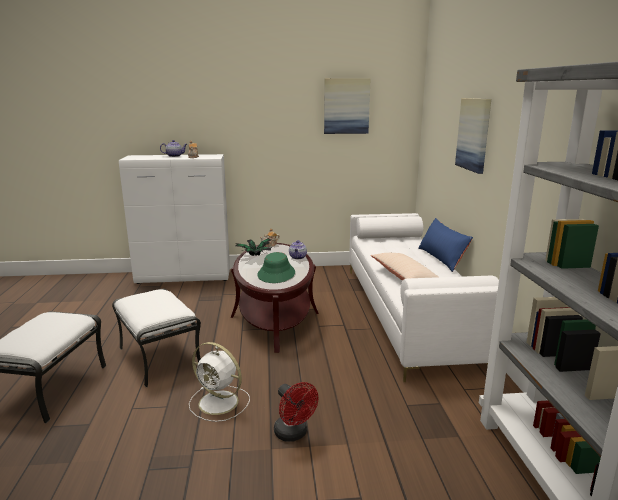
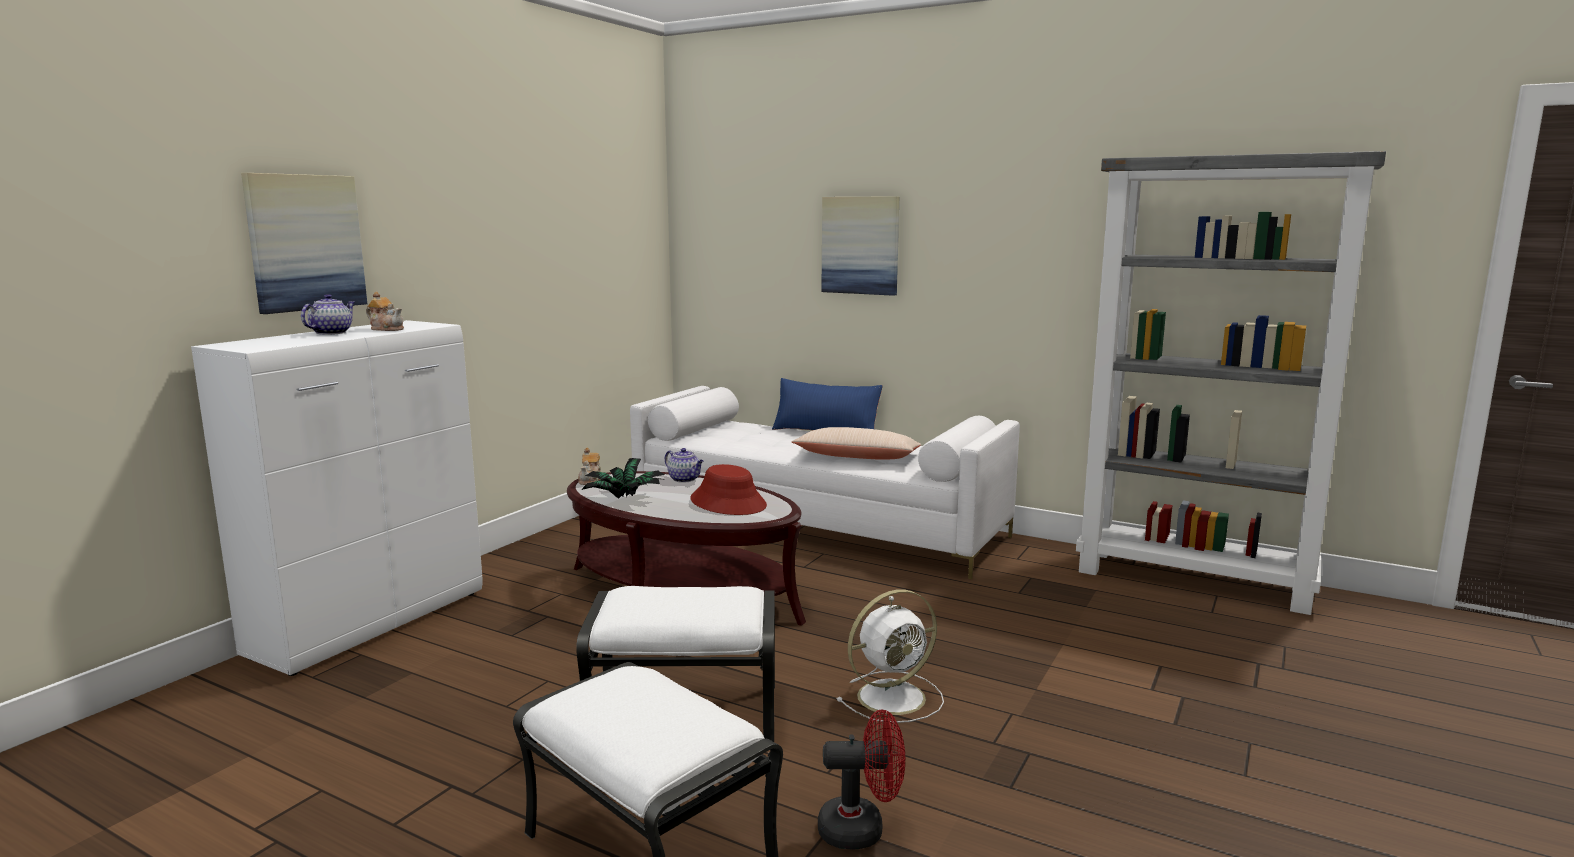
camera: 55 degrees left, 5 degrees down
(276, 274) = (728, 503): green hat -> red hat
(294, 434) = (1018, 667): red fan -> red fan (862, 829)
(346, 106) = (584, 214): picture -> picture (305, 242)

